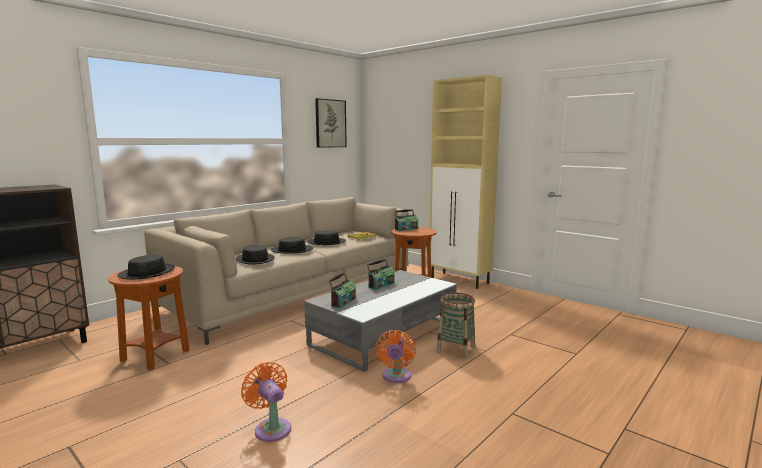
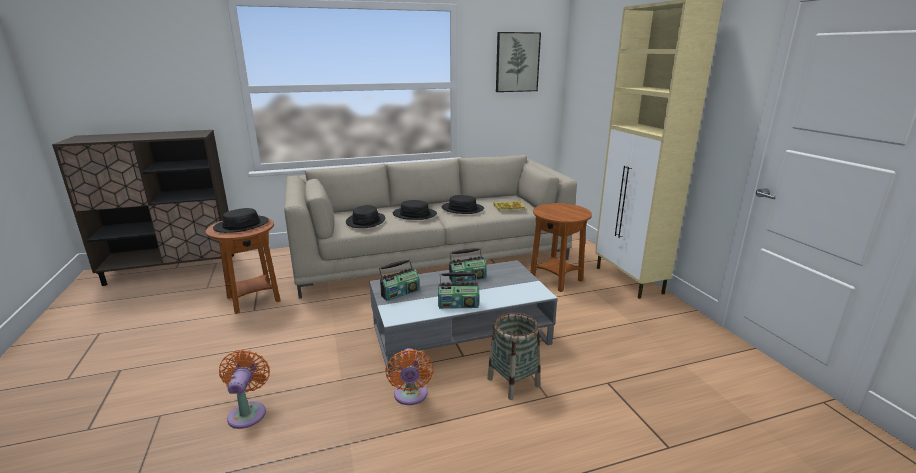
camera: 30 degrees right, 10 degrees up
(396, 377) = (410, 396): orange fan -> orange fan turned 45 degrees counterclockwise
(406, 229) = (556, 207): radio -> radio (458, 304)

